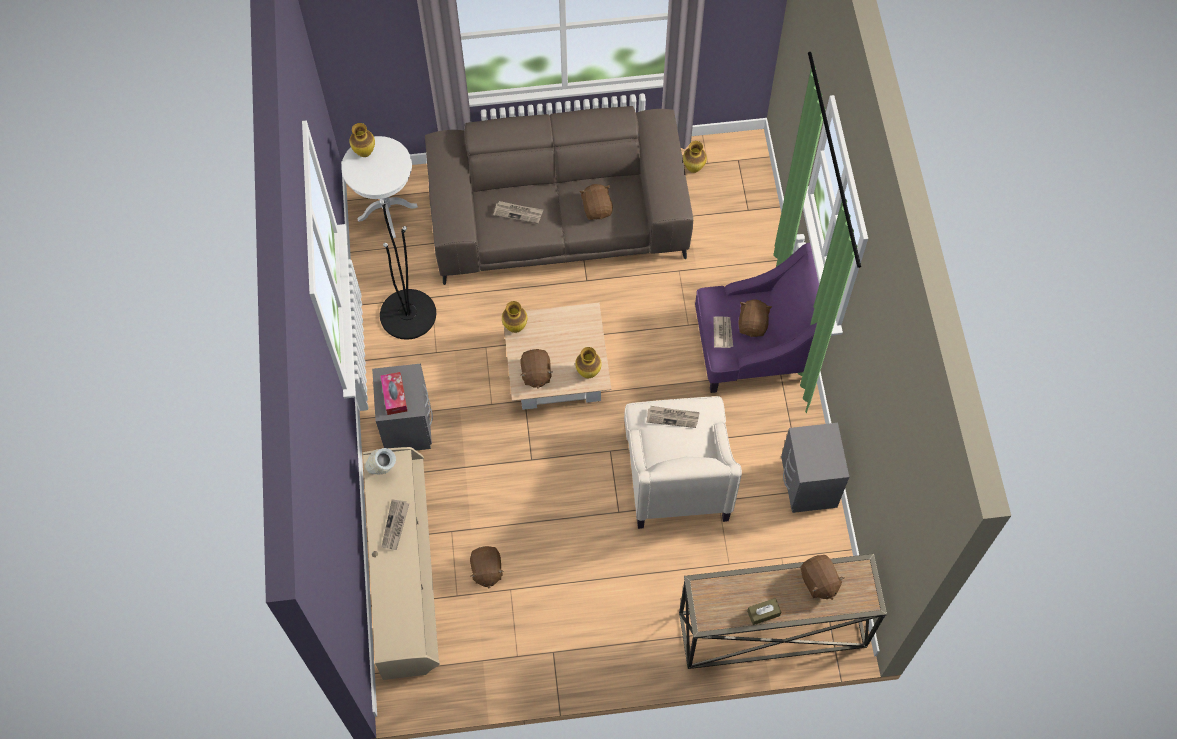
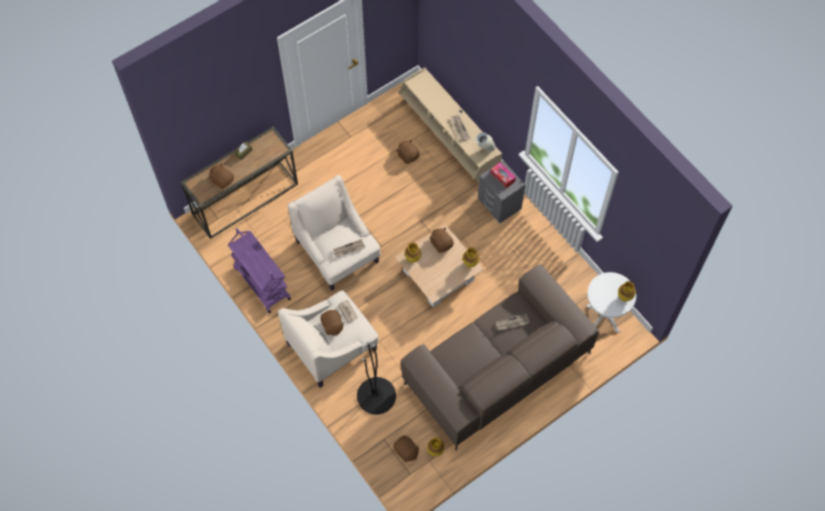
camera: 150 degrees right, 0 degrees up
(408, 314) = (544, 264): black floor lamp -> black floor lamp (376, 395)
(597, 209) = (467, 351): brown plush toy -> brown plush toy (406, 451)
(753, 348) = (332, 346): purple armchair -> beige armchair
(808, 483) = (261, 283): grey nightstand -> purple cart

